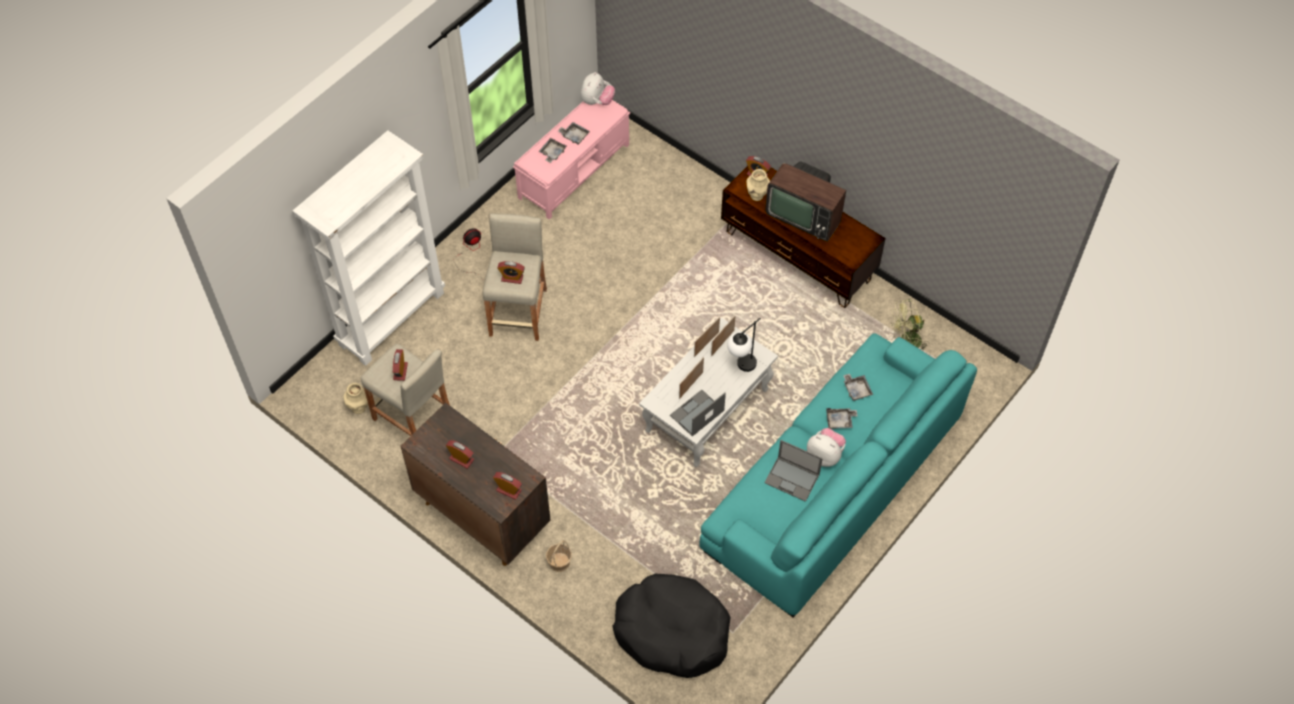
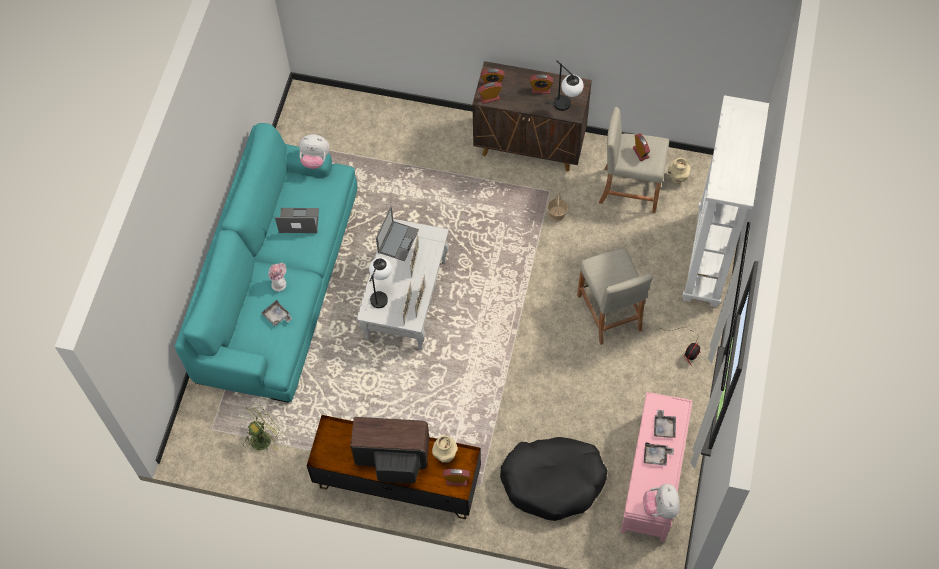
camera: 155 degrees right, 5 degrees up
(448, 425) = (567, 108): none -> table lamp
(512, 278) = (608, 266): alarm clock -> alarm clock (489, 98)
(559, 562) = (454, 138): basket -> basket (557, 213)
(672, 631) = (349, 128): black dog bed -> black dog bed (553, 481)
(825, 455) = (281, 251): plush toy -> plush toy (315, 159)
(840, 421) = (280, 283): grey tray -> hat

